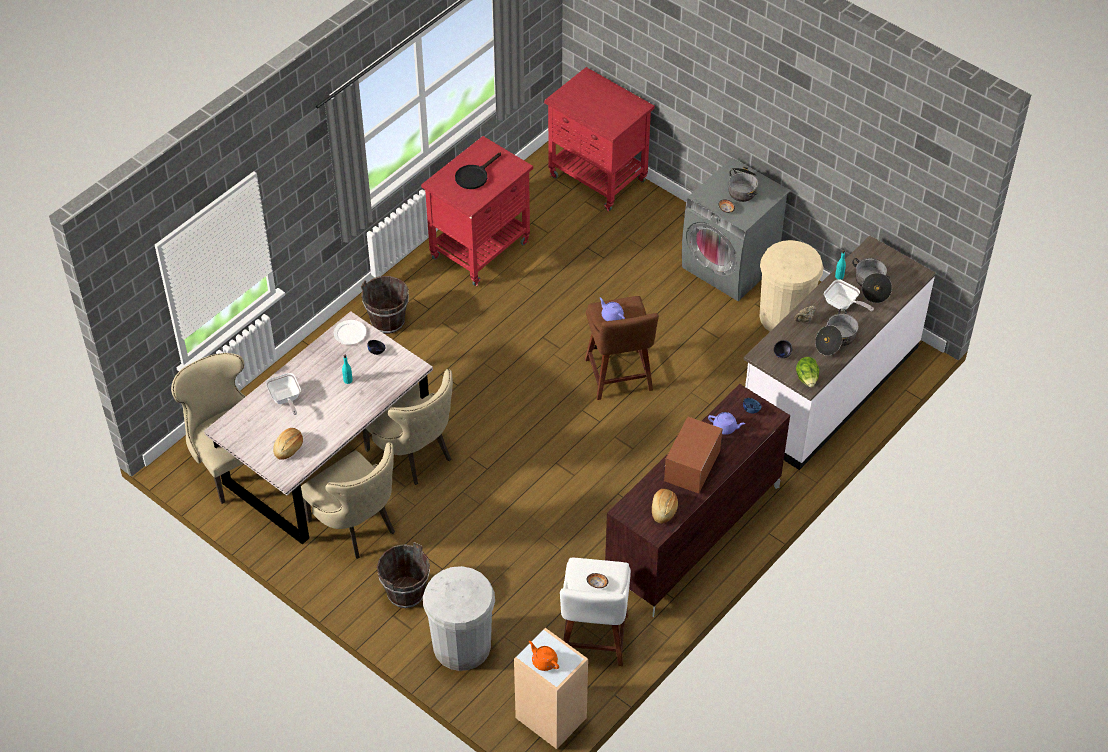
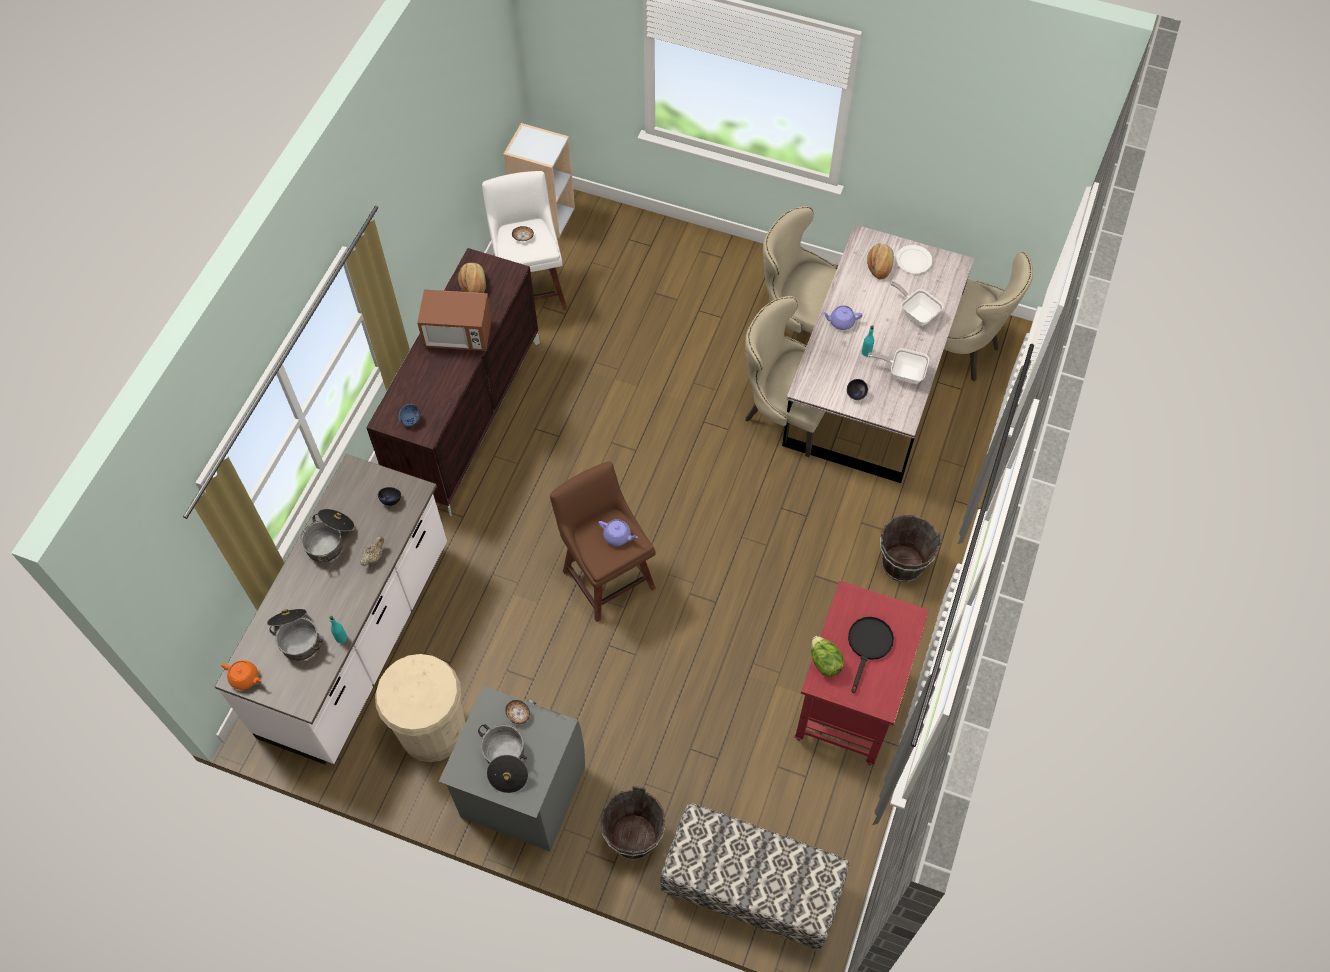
camera: 160 degrees right, 10 degrees up
(350, 333) = (897, 407): white plate -> white plate (913, 260)
(405, 592) = (721, 279): brown bucket -> brown bucket (634, 837)
(461, 645) = (647, 250): white trash can -> none
(544, 661) = (541, 141): orange teapot -> orange teapot (245, 678)
(598, 179) = (750, 888): red cart -> bench
(691, 468) = (458, 335): microwave -> microwave turned 90 degrees clockwise
(725, 428) = (434, 390): purple teapot -> purple teapot (841, 322)
(807, 379) = (355, 476): lettuce -> lettuce (824, 662)
(843, 305) = (329, 594): frying pan -> frying pan (902, 372)

